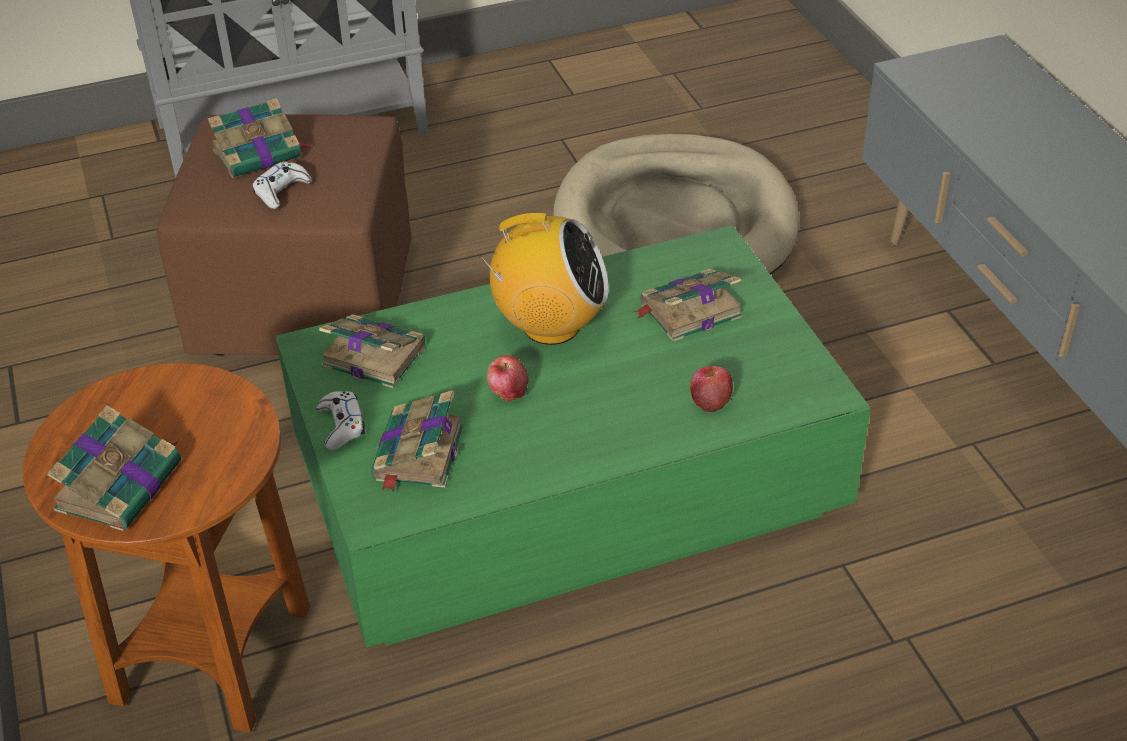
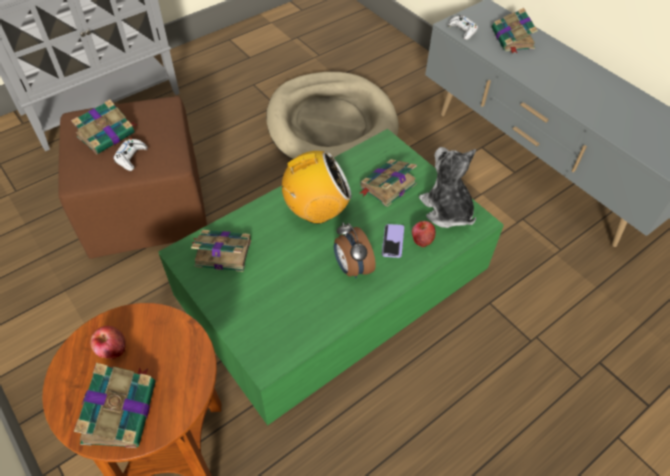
camera: 20 degrees left, 10 degrees up
(341, 425) = (222, 304): white game controller -> white game controller (462, 30)
(418, 455) = (275, 313): book -> book (512, 39)
(508, 391) = (310, 258): apple -> apple (112, 349)
(570, 418) = (351, 268): none -> alarm clock
(658, 394) = (393, 241): none -> phone
(776, 366) = (446, 210): none -> plush toy

